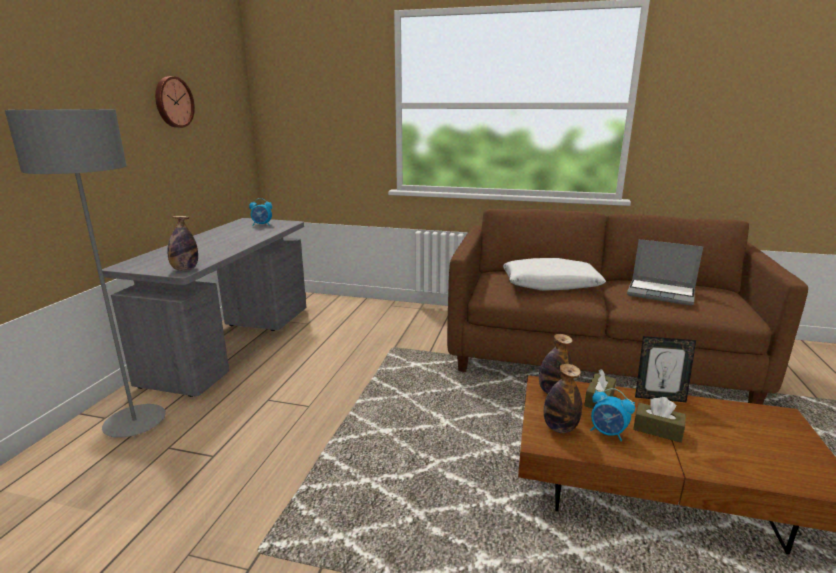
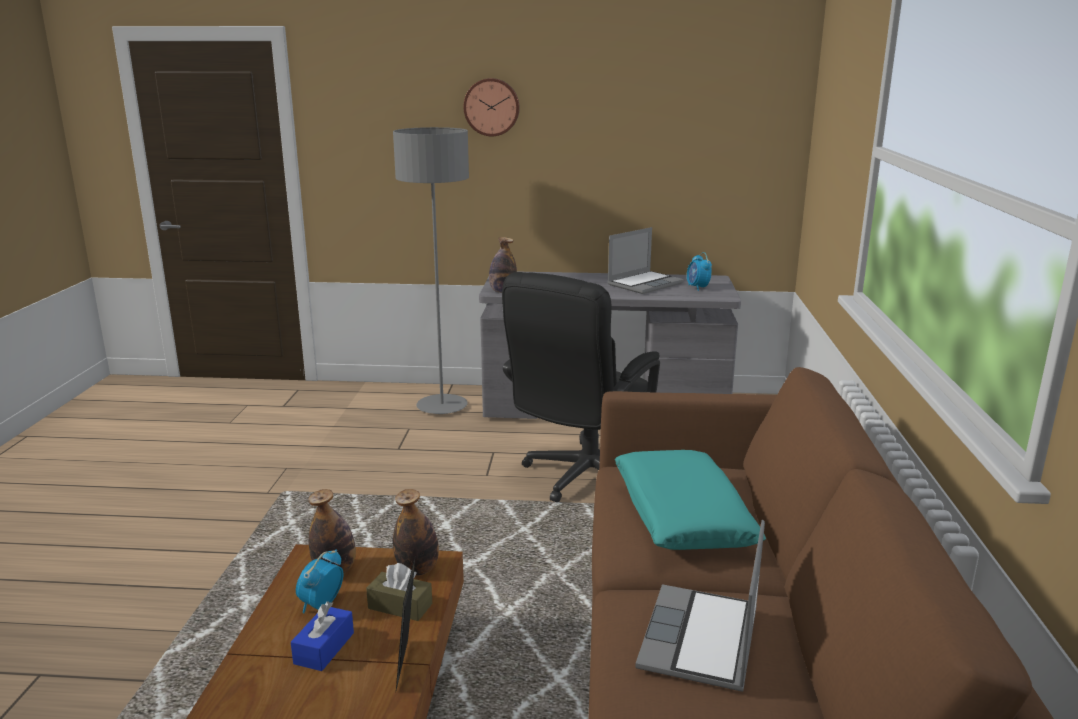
camera: 80 degrees right, 0 degrees up
(173, 102) = (642, 120): wall clock -> wall clock (492, 107)
(232, 233) = (645, 284): none -> laptop
(341, 366) = (581, 478): none -> black office chair
(550, 284) = (682, 515): white pillow -> turquoise pillow
(657, 430) = (324, 648): brown tissue box -> blue tissue box

